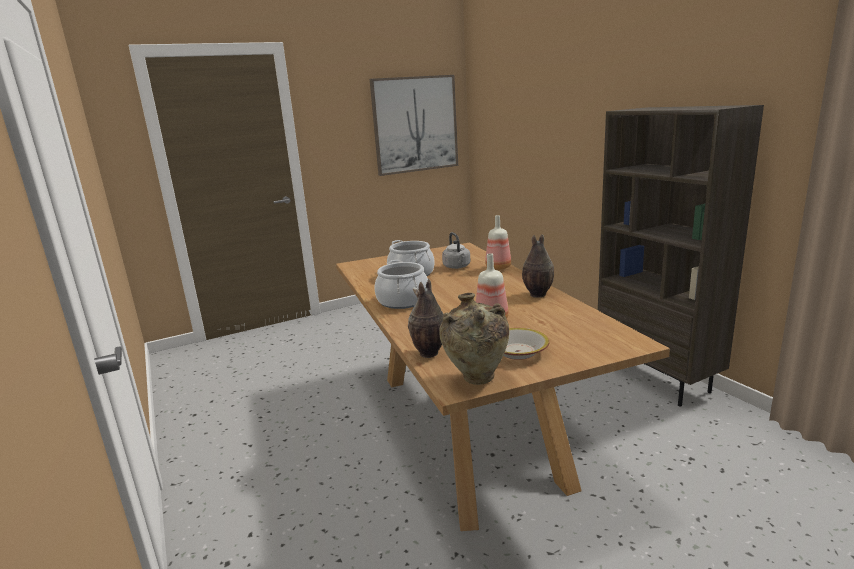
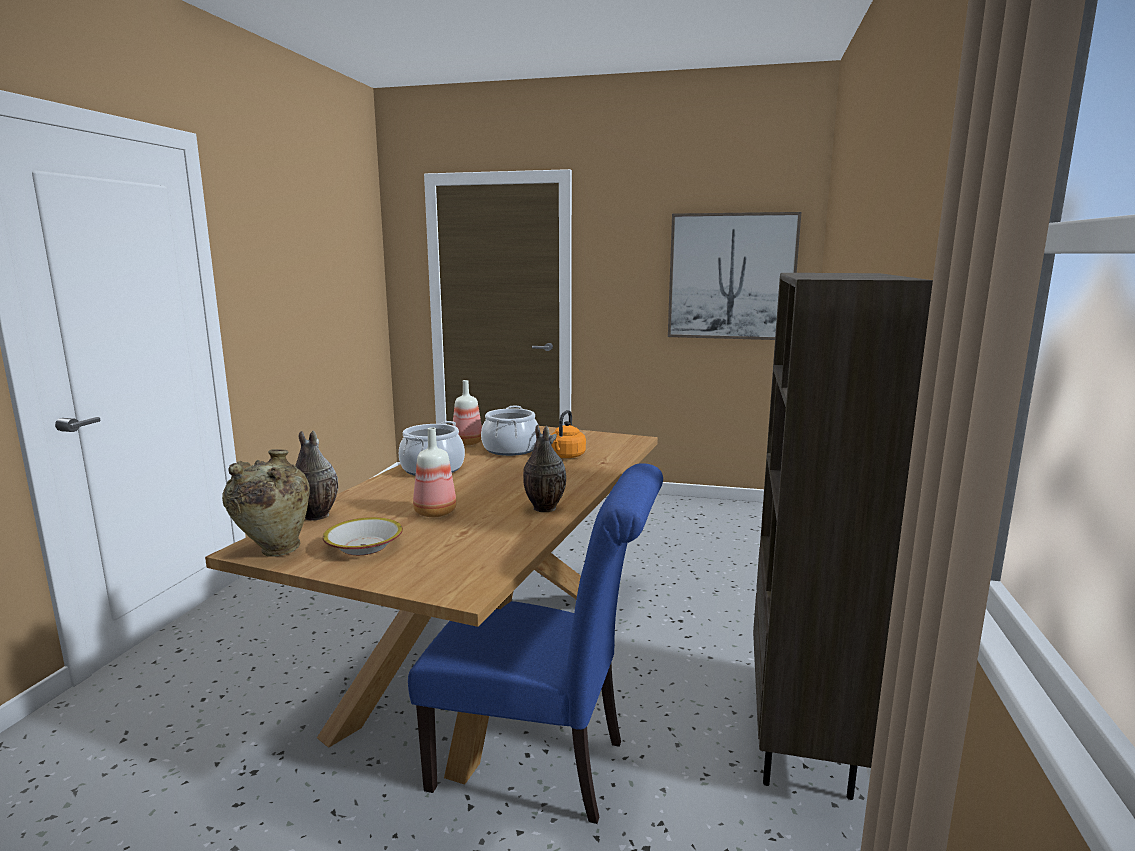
camera: 40 degrees right, 5 degrees down
(457, 267) = (566, 456): grey kettle -> orange kettle
(497, 268) = (597, 470): bottle -> bottle (466, 443)
(595, 458) = (541, 765): none -> blue chair

